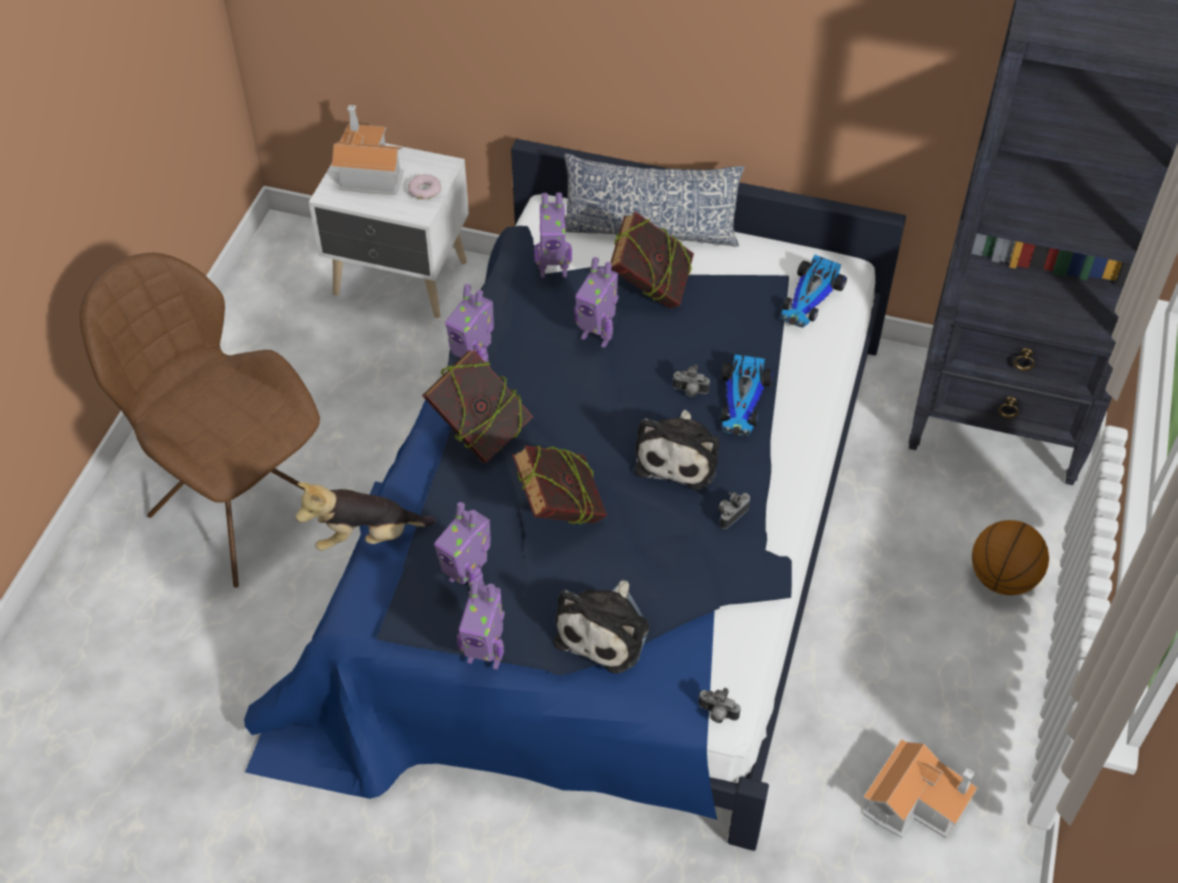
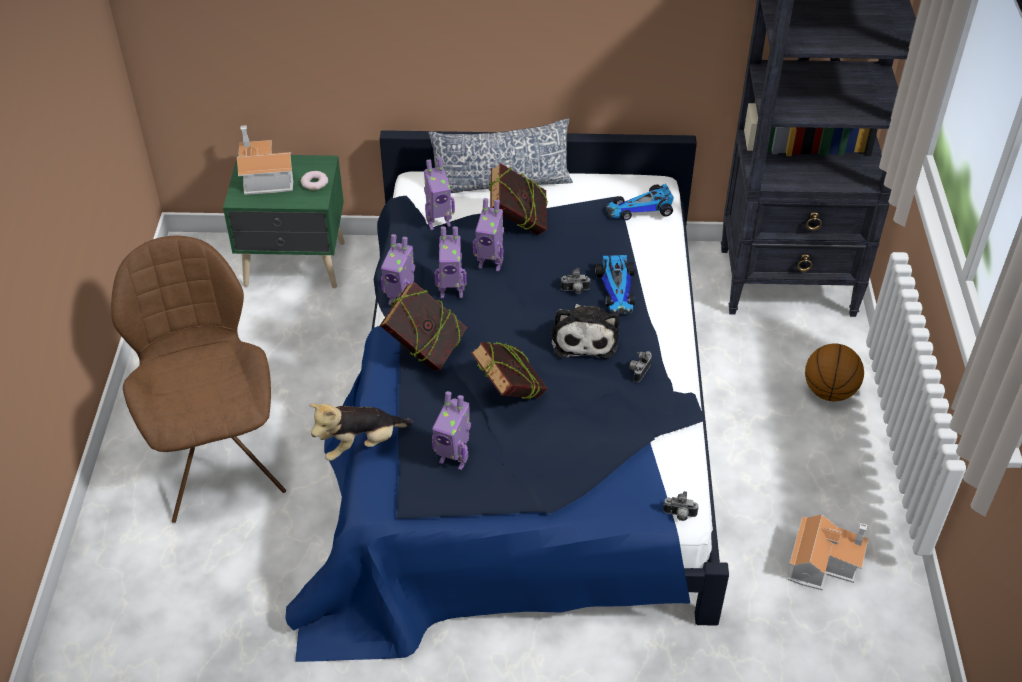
camera: 15 degrees left, 5 degrees down
(237, 506) = (218, 461): brown chair -> brown chair turned 45 degrees clockwise
(401, 281) = (296, 266): white nightstand -> green nightstand
(485, 655) = (488, 511): toy robot -> toy robot (451, 292)
(605, 630) = (574, 473): plush toy -> none
(810, 298) = (640, 209): toy car -> toy car turned 60 degrees clockwise

